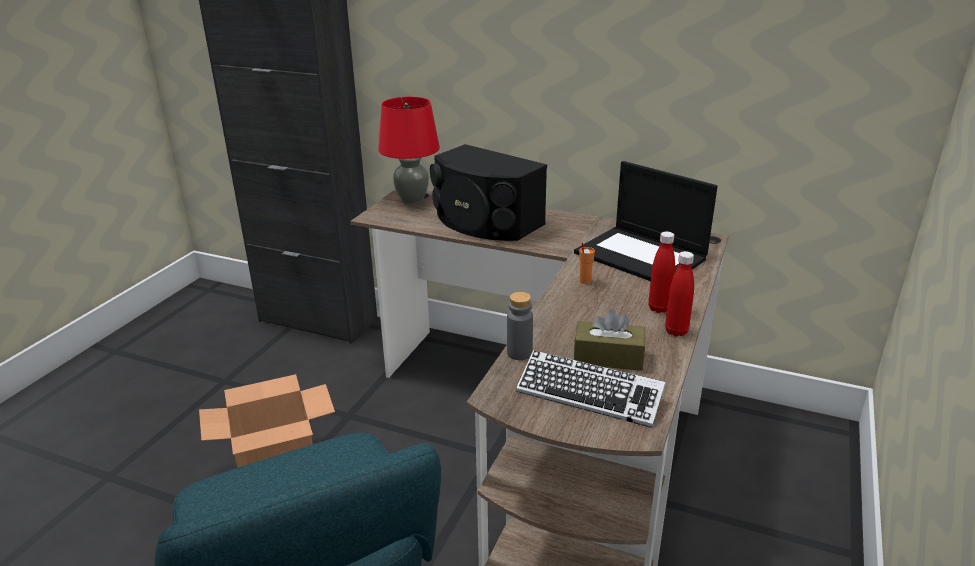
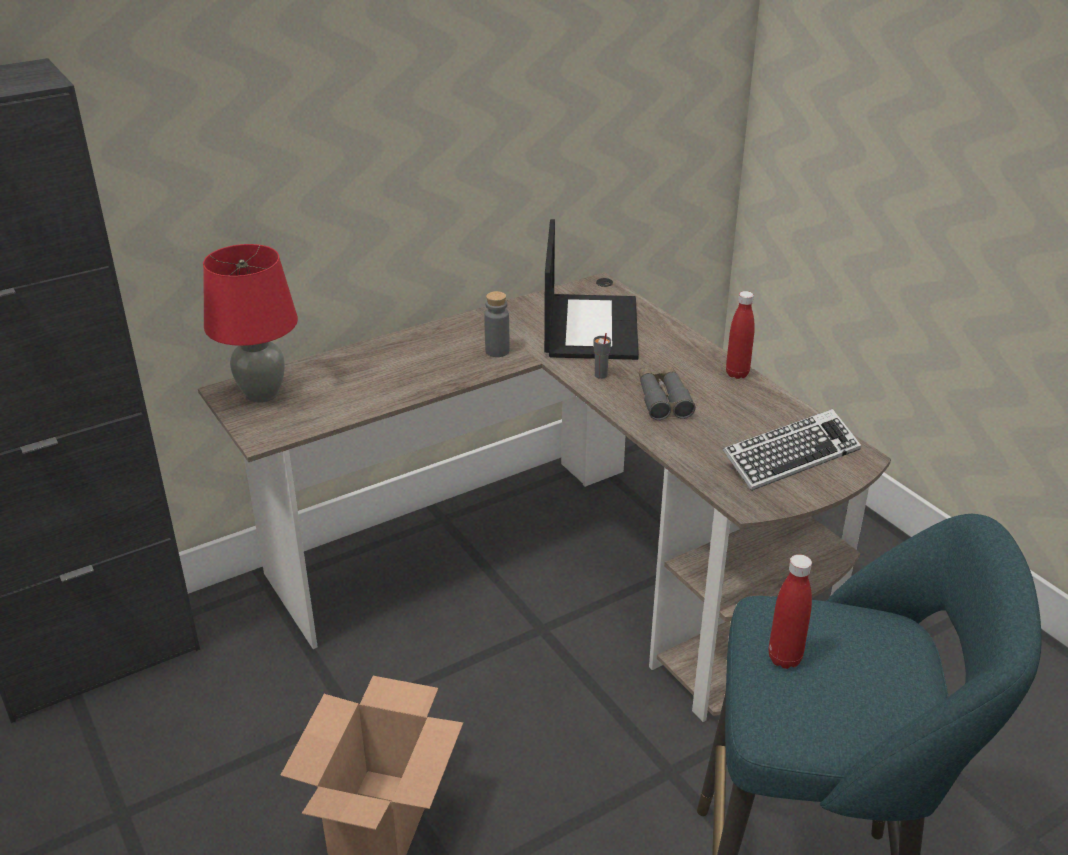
camera: 55 degrees left, 5 degrees up
(485, 222) = (394, 373): black speaker -> none
(519, 353) = (690, 463): grey bottle -> grey bottle (497, 351)
(584, 281) = (600, 375): orange cup -> grey cup
(589, 314) = (663, 399): none -> grey binoculars
(608, 357) = (743, 422): brown tissue box -> none
(642, 256) = (589, 327): laptop -> laptop turned 75 degrees counterclockwise
(659, 308) = (691, 363): red bottle -> red bottle (784, 658)

